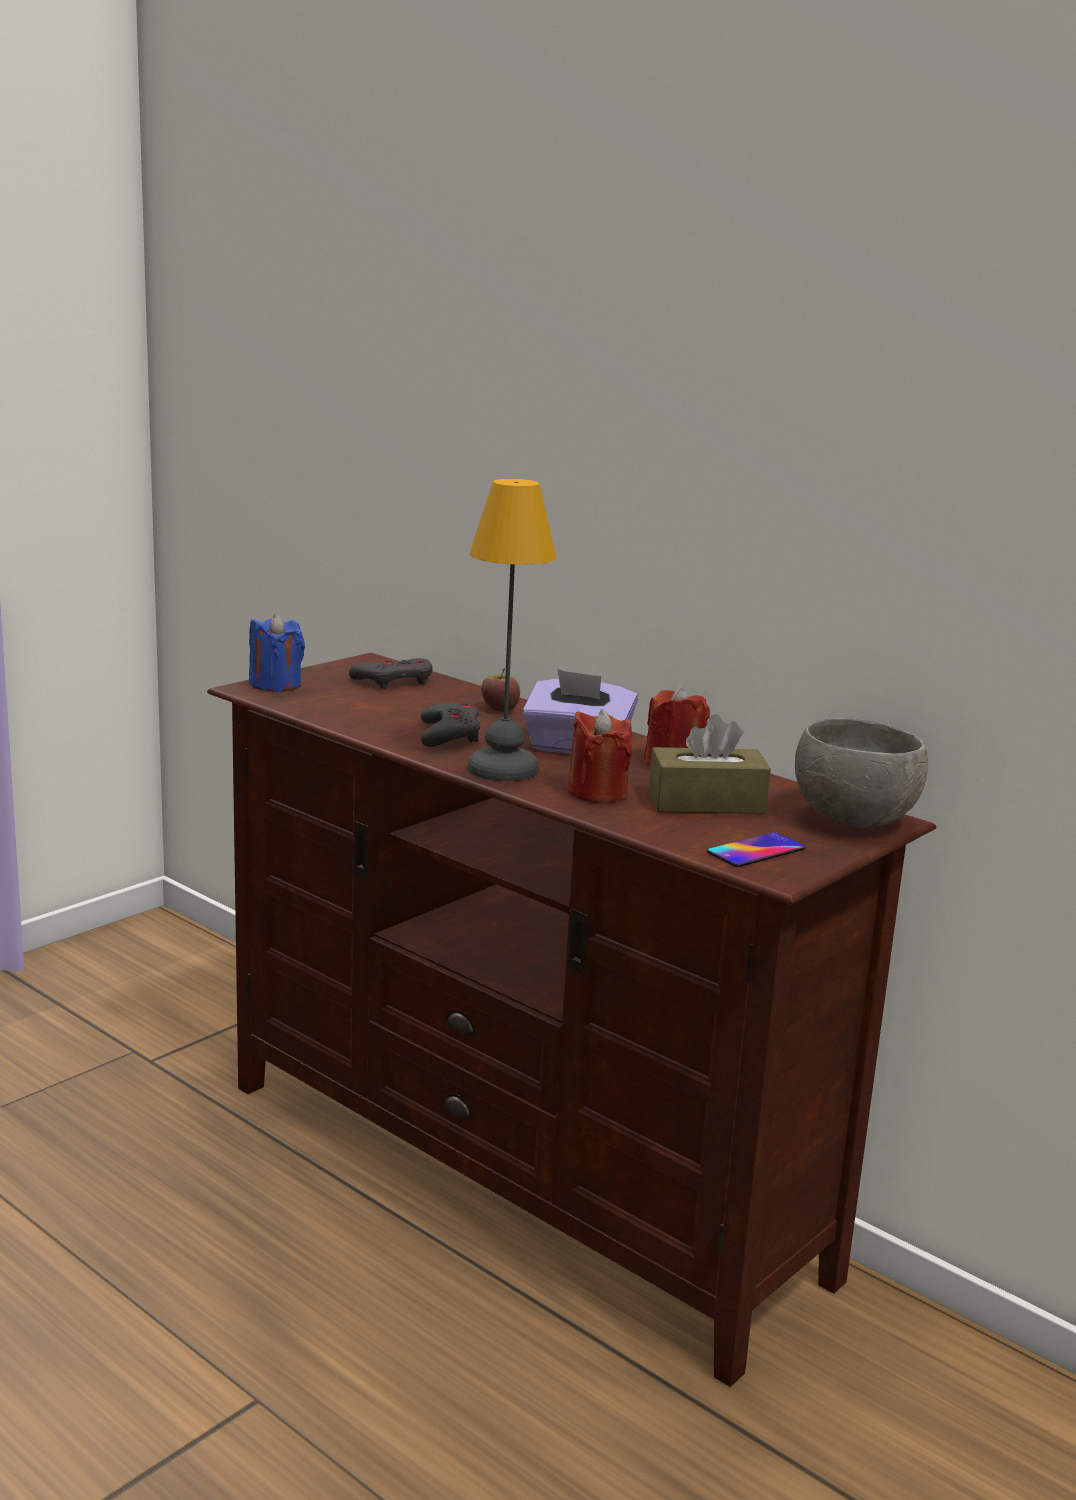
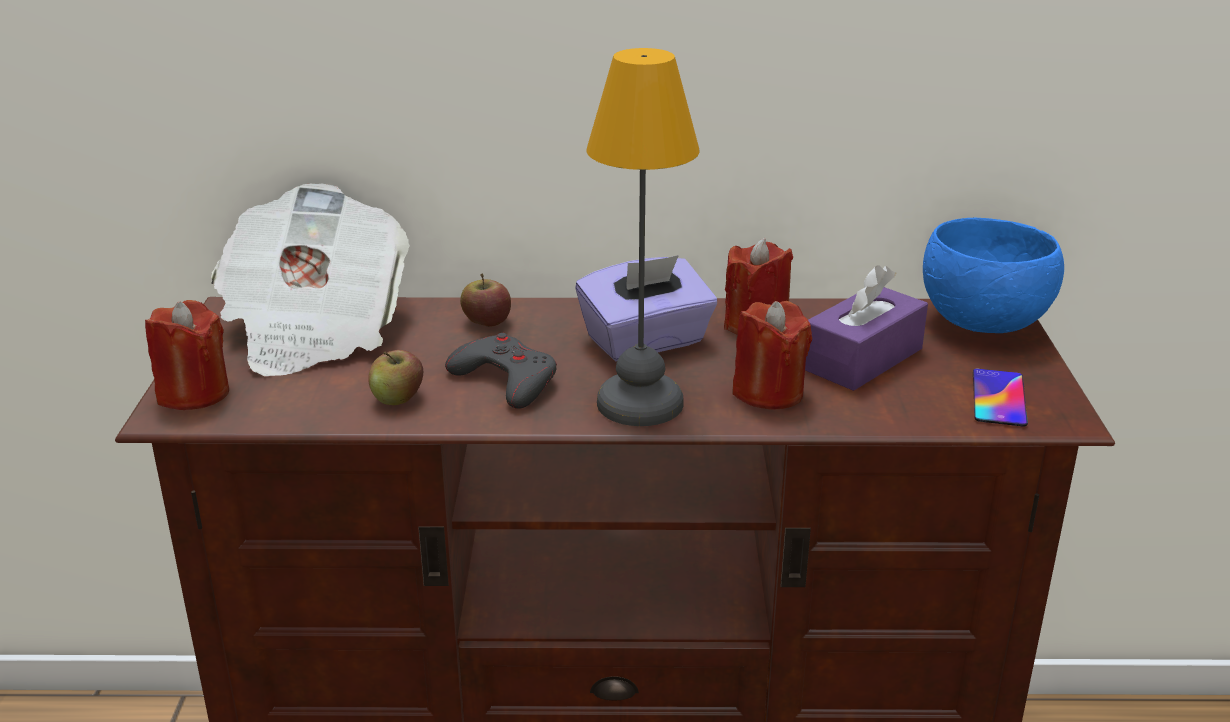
camera: 40 degrees left, 10 degrees up
(275, 685) = (193, 393): blue candle -> red candle
(372, 721) = (398, 398): none -> apple
(395, 681) = (314, 328): grey game controller -> newspaper
(706, 802) = (862, 359): brown tissue box -> purple tissue box
(855, 821) = (985, 324): grey bowl -> blue bowl

